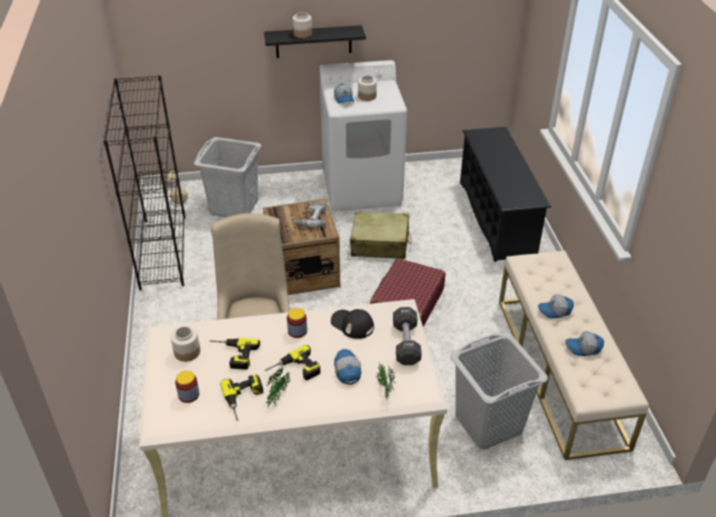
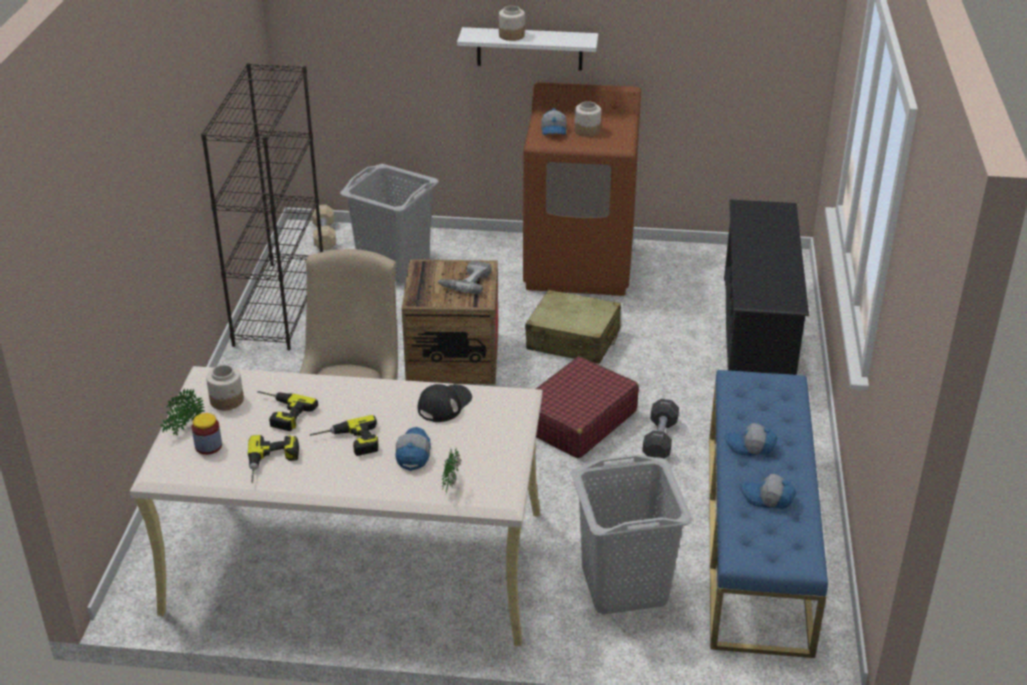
camera: 15 degrees right, 5 degrees down
(277, 398) = (311, 469): potted plant -> potted plant (183, 429)
(297, 331) = (371, 400): jar -> none
(313, 41) = (529, 49): black shelf -> white shelf
(352, 324) = (444, 404): black cap -> black cap turned 75 degrees clockwise
(362, 188) = (579, 266): white washing machine -> brown washing machine
(406, 344) = (503, 437): black dumbbell -> black dumbbell (660, 439)
(560, 370) = (757, 539): beige bench -> blue bench

